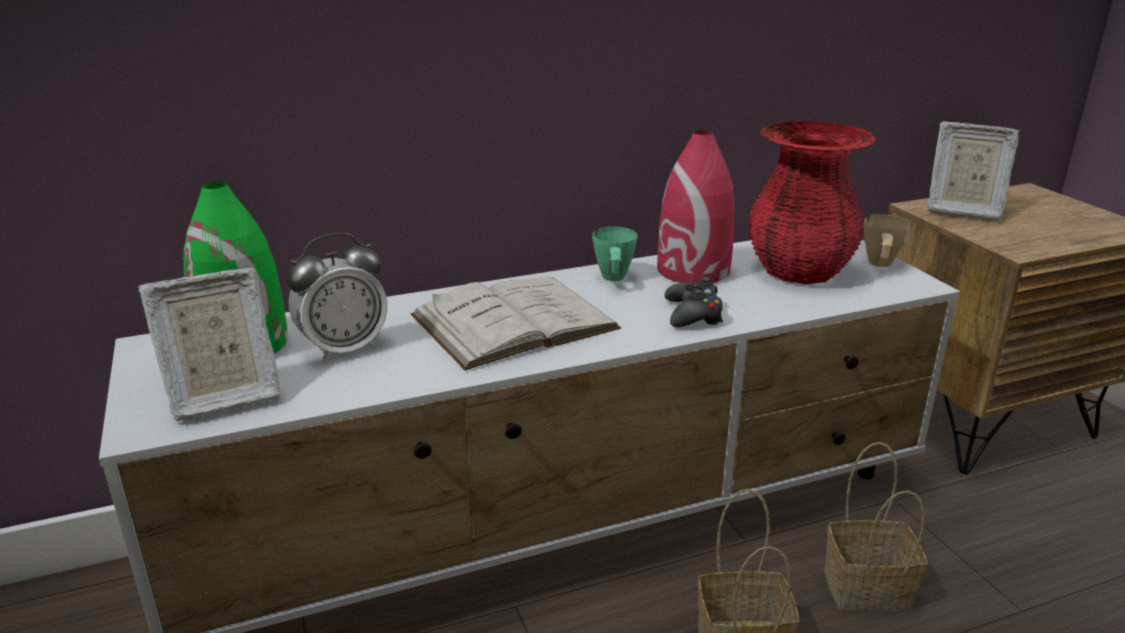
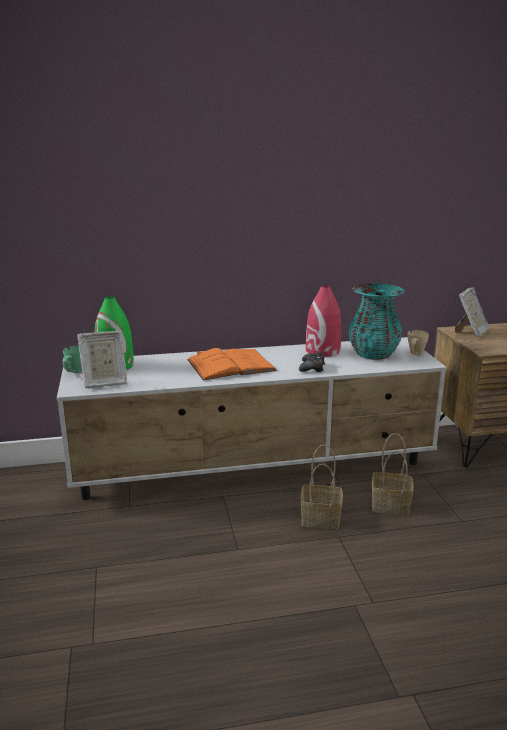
camera: 10 degrees right, 5 degrees down
(343, 349) = (155, 370): alarm clock -> none
(514, 321) = (231, 365): white book -> orange book
(614, 281) = (283, 353): green mug -> green mug (74, 372)
(799, 271) = (373, 354): red vase -> turquoise vase
(961, 211) = (471, 332): picture frame -> picture frame turned 90 degrees counterclockwise

